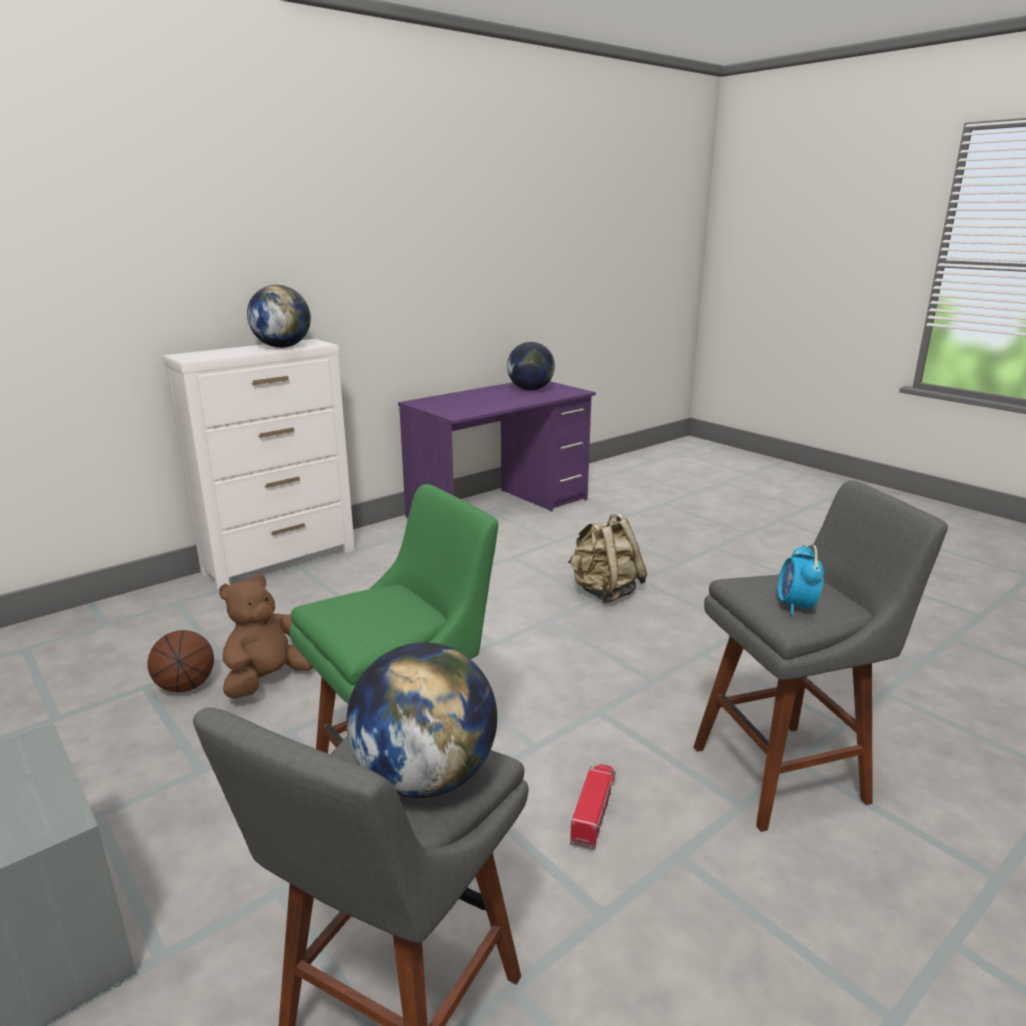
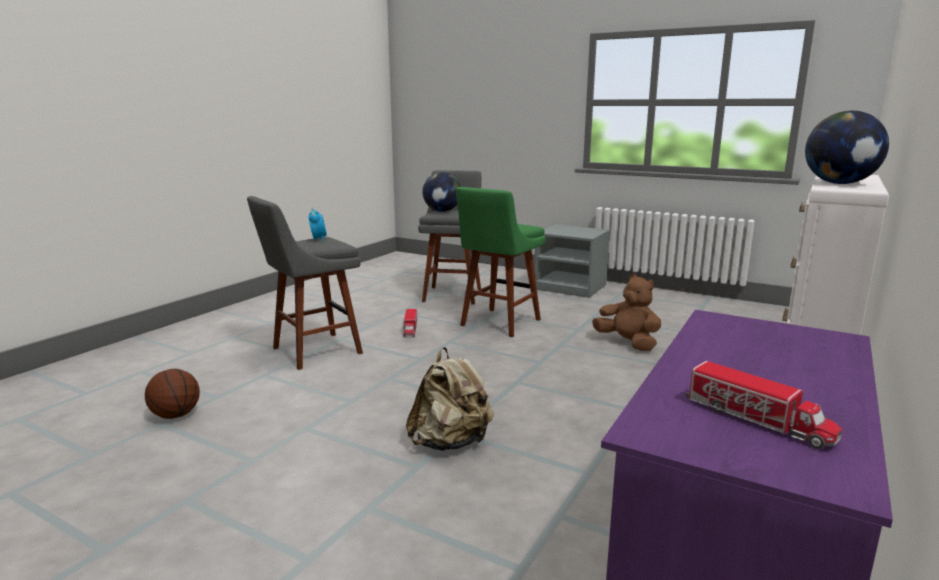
camera: 160 degrees right, 5 degrees down
(185, 686) = (665, 335): basketball -> basketball (176, 415)
(269, 680) = (628, 343): brown plush toy -> brown plush toy turned 60 degrees counterclockwise
(530, 390) = (757, 420): globe -> toy truck

